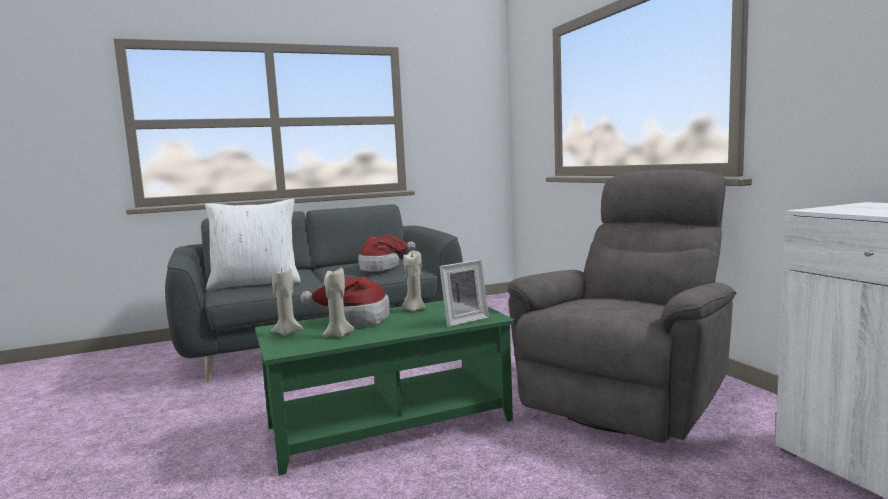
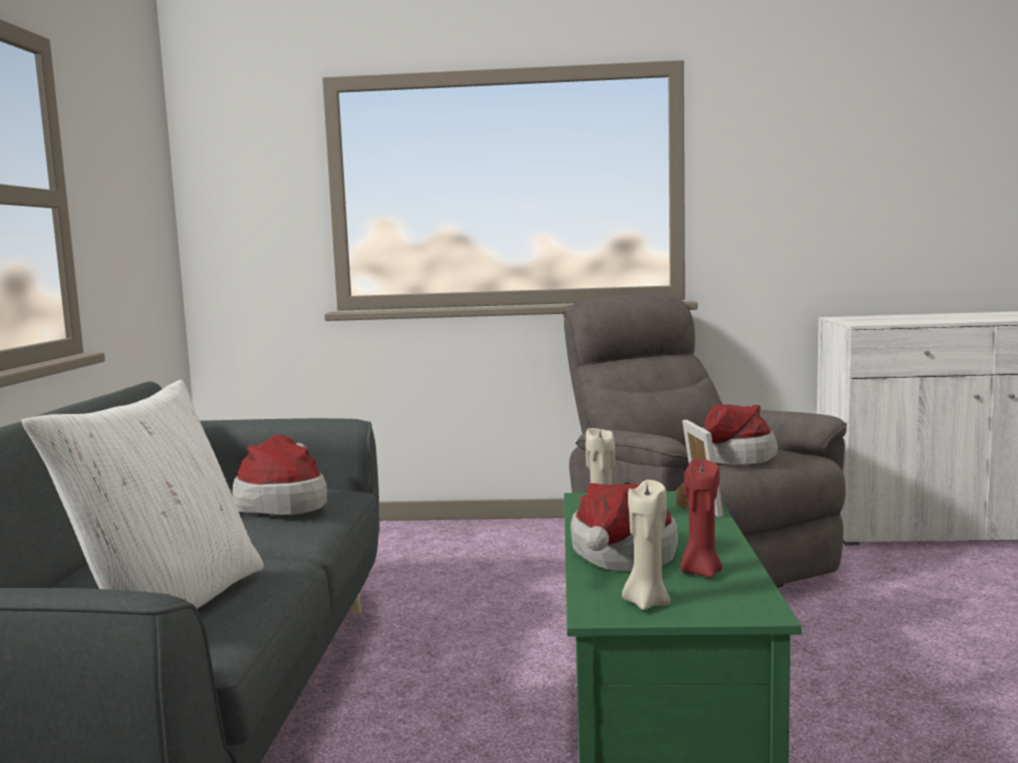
camera: 65 degrees left, 0 degrees up
(338, 335) = (700, 572): beige candle -> red candle
(586, 307) = (731, 457): none -> hat

